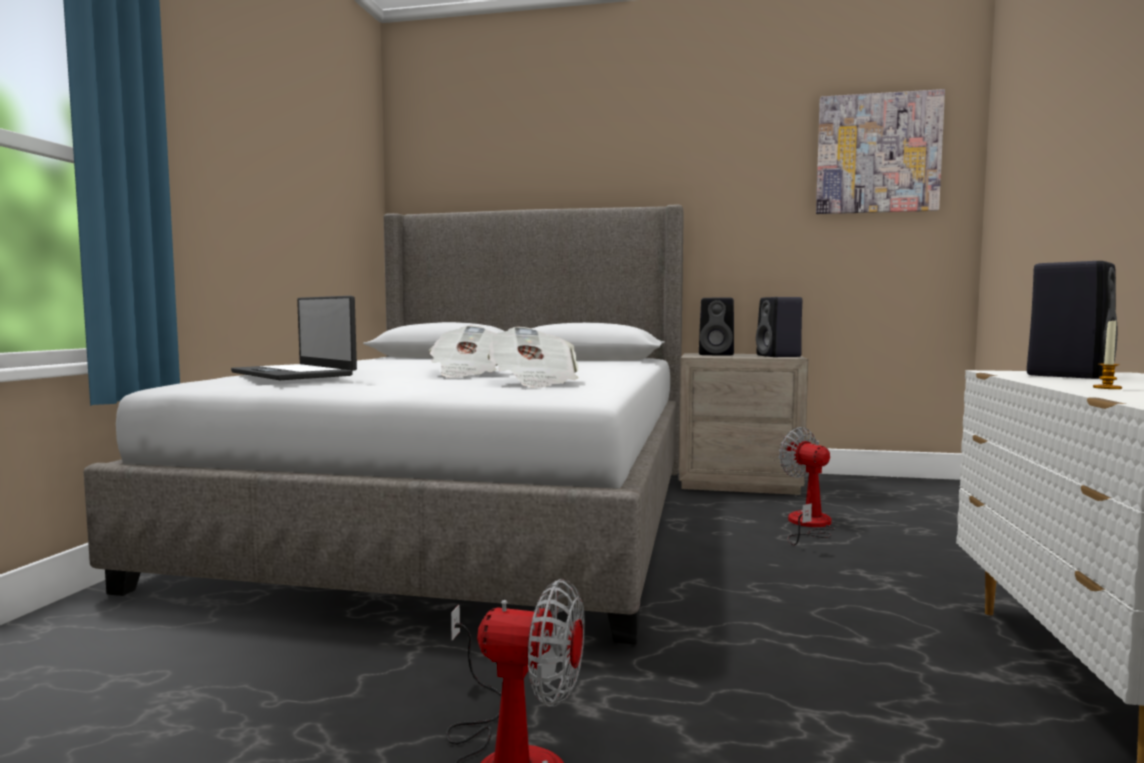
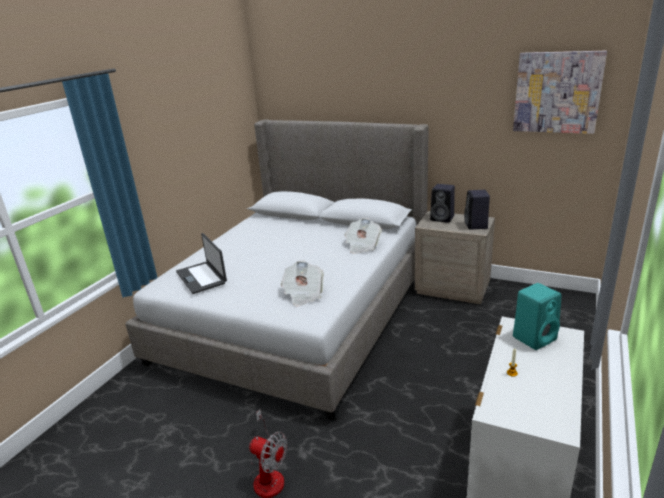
camera: 15 degrees right, 20 degrees up
(468, 374) = (283, 267): newspaper -> newspaper (362, 246)
(808, 525) = (465, 336): fan -> none
(1068, 375) = (535, 337): black speaker -> turquoise speaker

